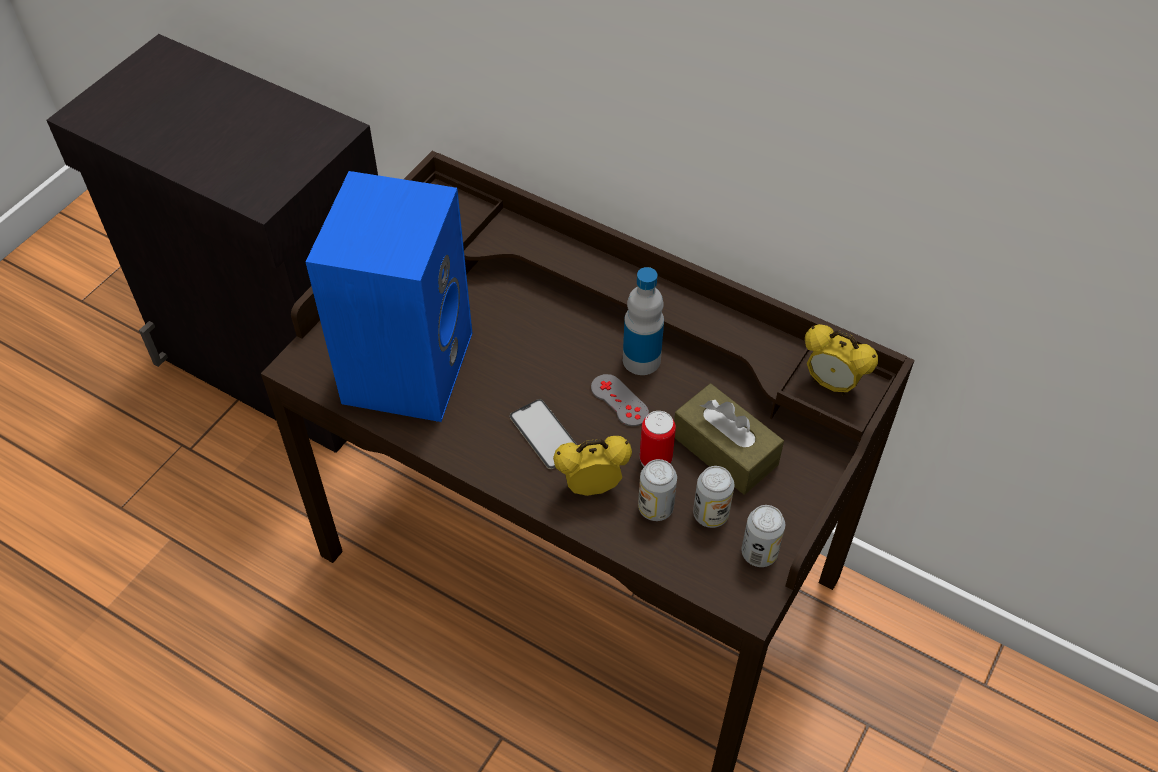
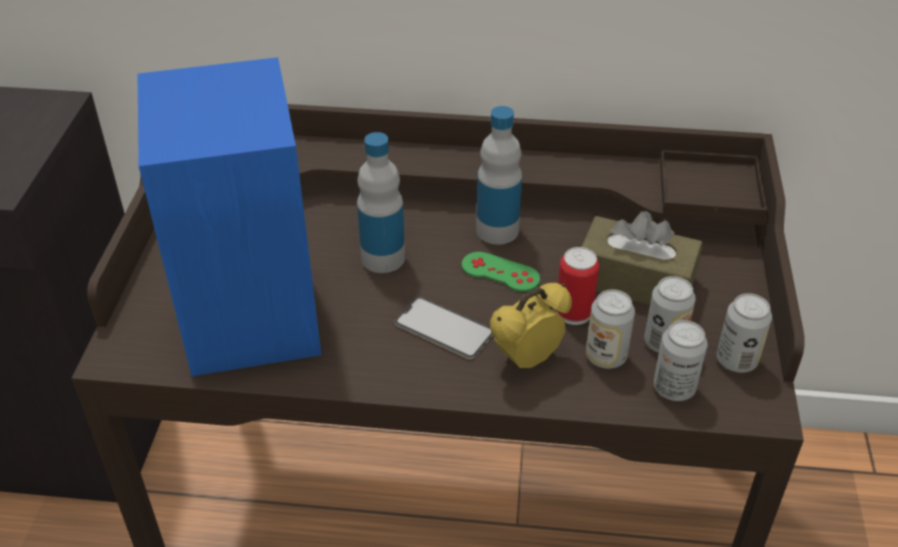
camera: 25 degrees left, 10 degrees down
(534, 353) = (383, 258): none -> bottle
(619, 400) = (500, 272): grey game controller -> green game controller
(691, 556) = (674, 388): none -> can
(831, 384) = (705, 183): alarm clock -> none

